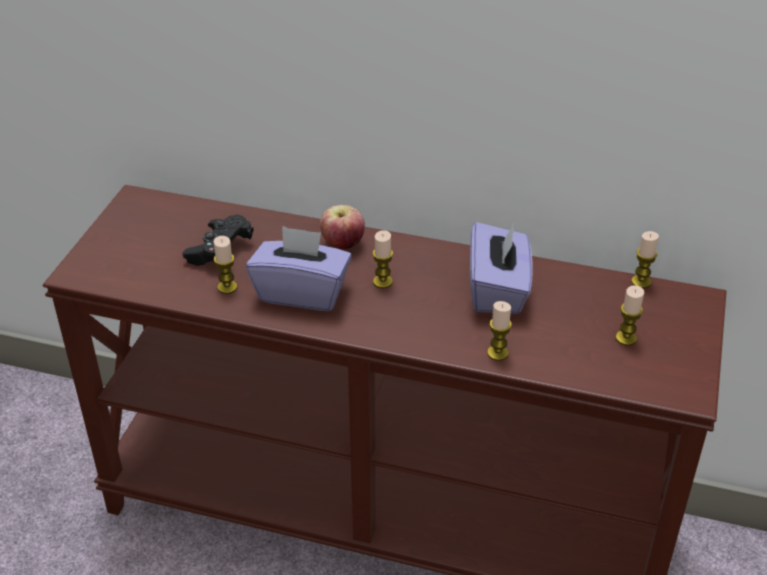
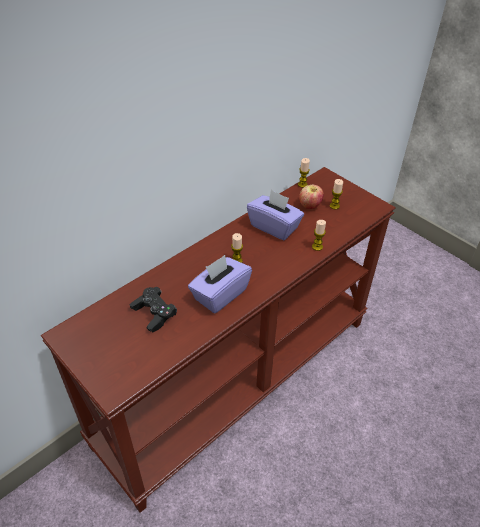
camera: 60 degrees left, 5 degrees up
(227, 287) = (190, 323): candle -> none
(343, 244) = (193, 262): apple -> apple (310, 206)

